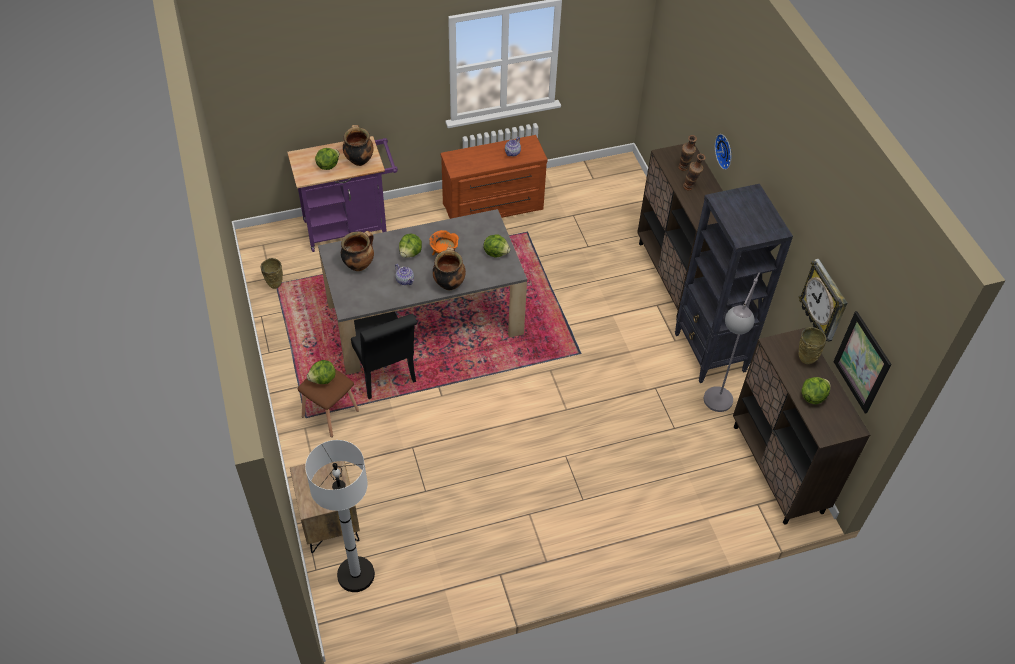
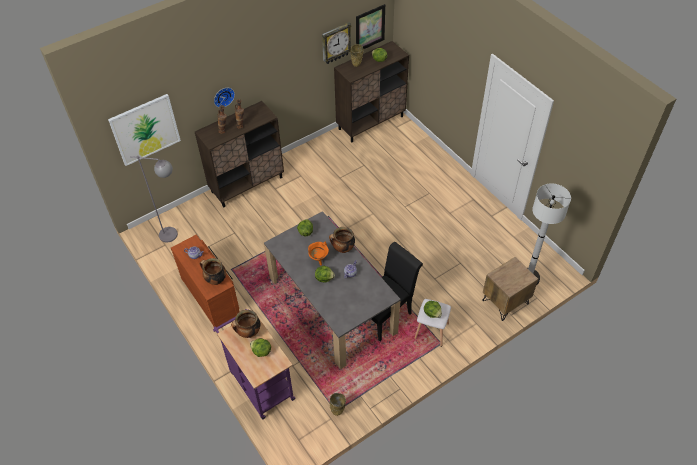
camera: 105 degrees left, 0 degrees up
(330, 412) = (431, 331): brown stool -> white stool
(359, 264) = (347, 304): cooking pot -> cooking pot (215, 280)
(676, 68) = (145, 129): none -> picture
(710, 353) = (304, 159): black bookcase -> none
(714, 408) = (342, 151): grey floor lamp -> grey floor lamp (175, 235)

